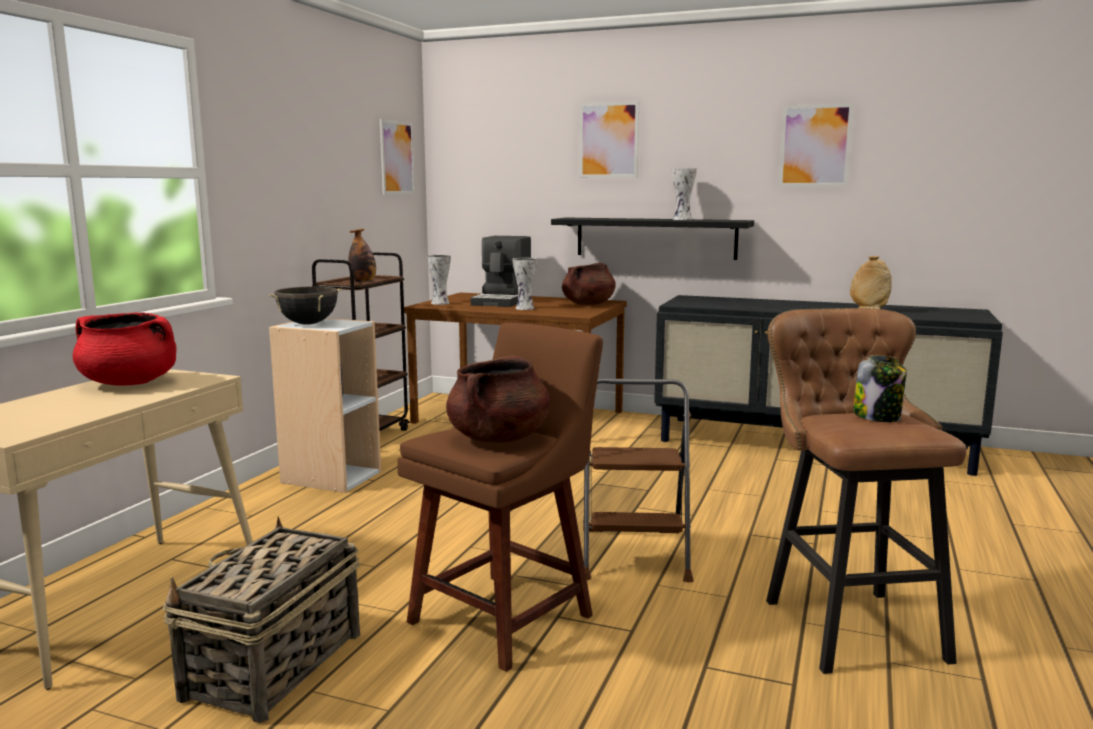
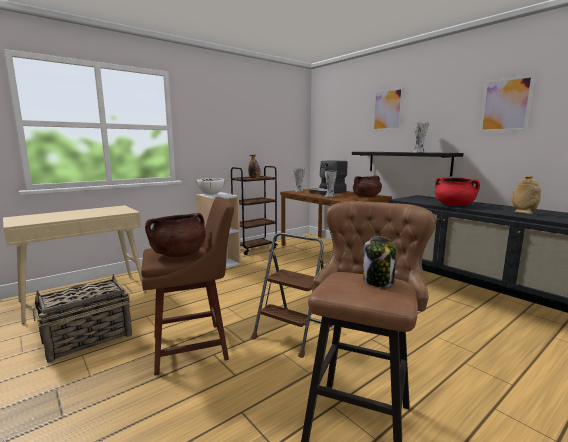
camera: 30 degrees right, 0 degrees up
(130, 383) = (101, 210): red cooking pot -> red cooking pot (454, 205)
(308, 324) = (211, 194): black cooking pot -> white cooking pot
(397, 157) = (290, 123): picture -> none

